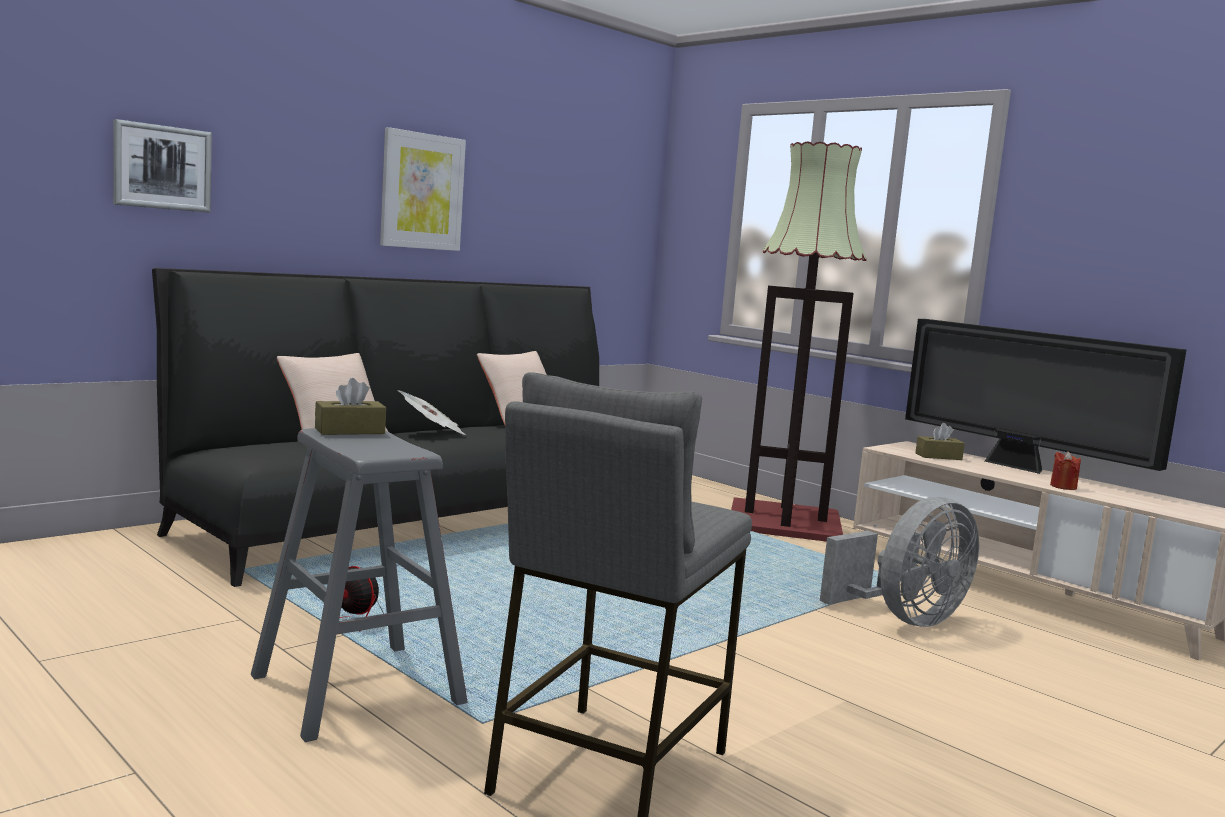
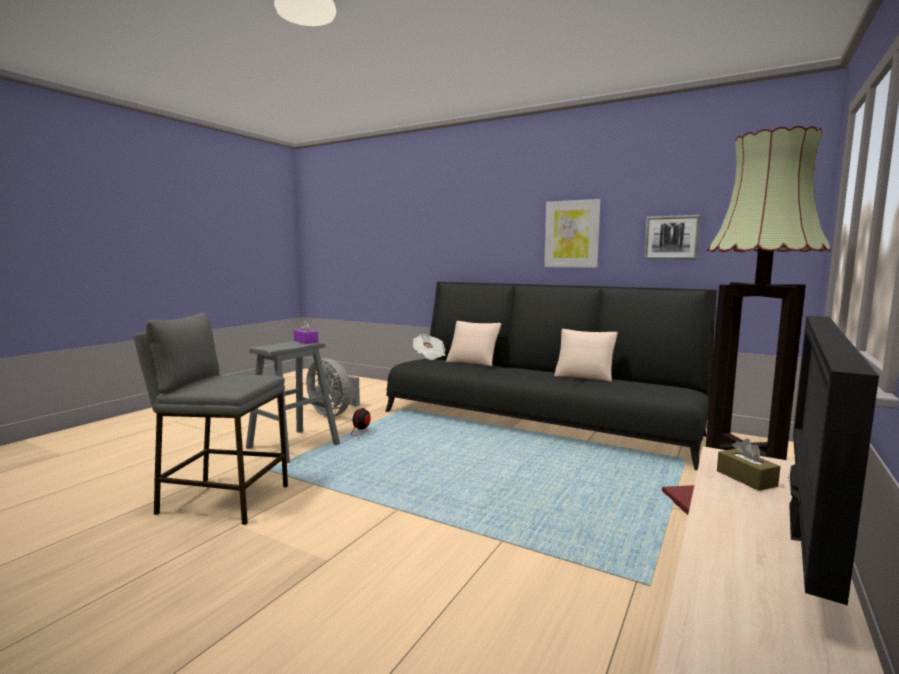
camera: 75 degrees right, 0 degrees up
(162, 167) = (444, 239): picture -> picture (671, 237)
(349, 431) = (306, 341): brown tissue box -> purple tissue box
(432, 432) = (511, 368): newspaper -> newspaper (429, 356)
(905, 619) = (526, 586): grey fan -> grey fan (334, 413)
(1063, 487) = (719, 551): red candle -> none

